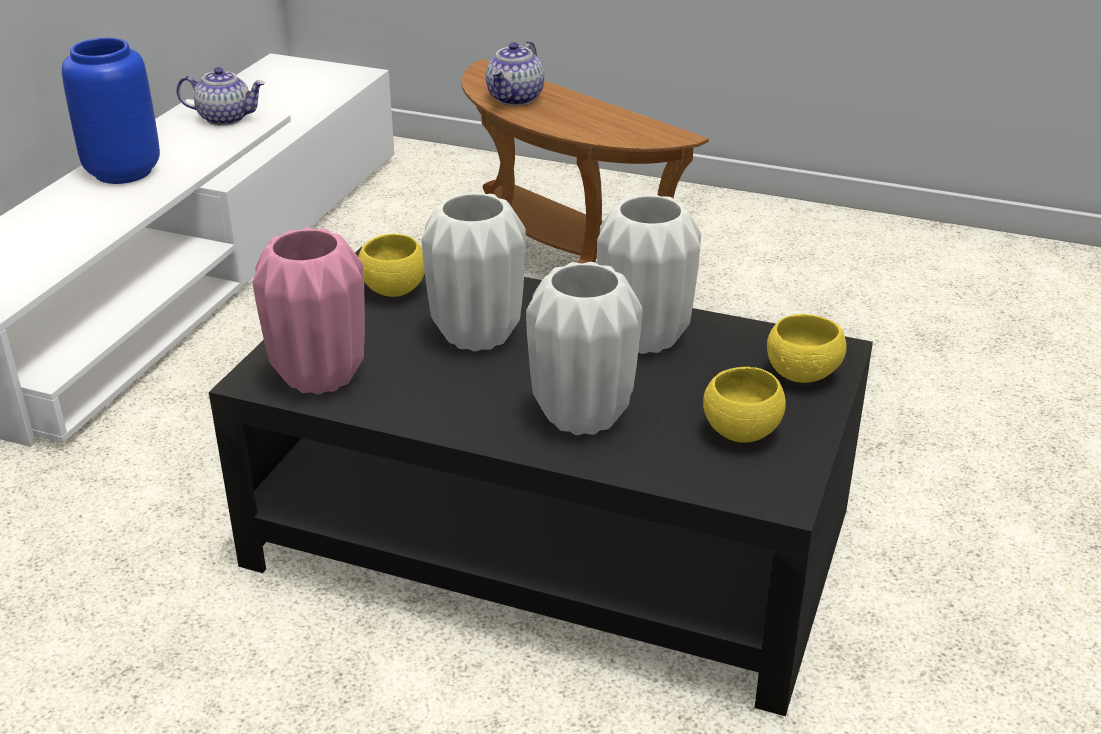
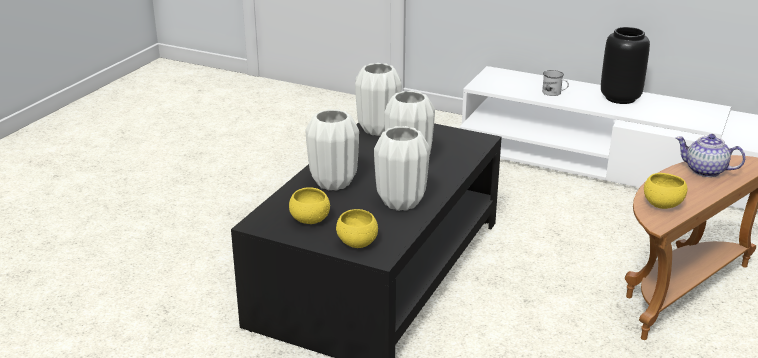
camera: 95 degrees right, 5 degrees down
(74, 227) = (554, 93): none -> white mug
(124, 171) = (621, 98): blue vase -> black vase
(226, 118) = (705, 117): teapot -> none
(318, 377) = (378, 129): pink vase -> white vase
(394, 289) = (454, 143): yellow bowl -> yellow bowl (662, 205)

